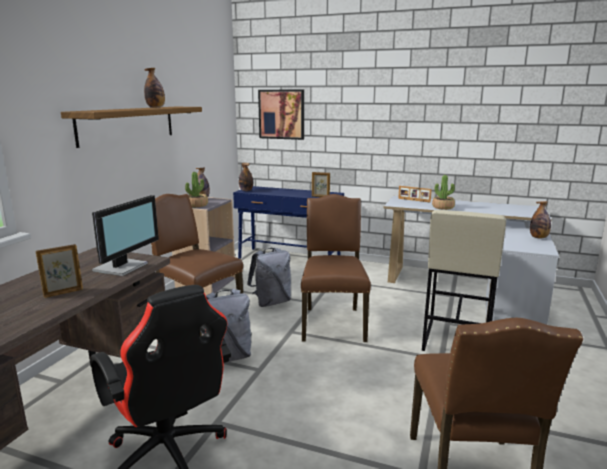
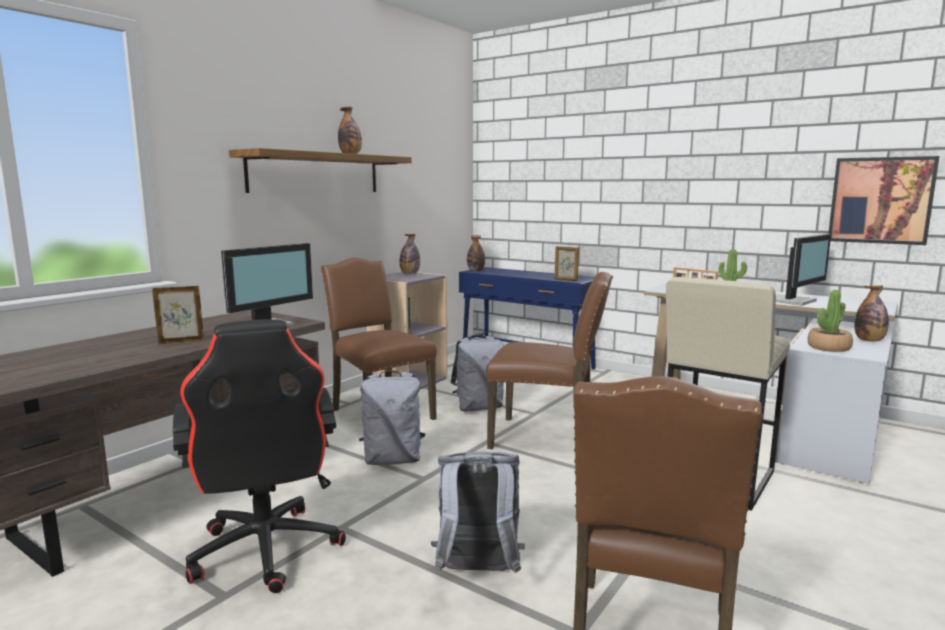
camera: 15 degrees right, 5 degrees down
(196, 205) = (398, 278): potted plant -> potted plant (828, 347)
(281, 114) = (527, 175): picture -> picture (880, 200)
(333, 322) = (547, 438): brown chair -> brown chair turned 90 degrees clockwise
(334, 442) = (477, 573): none -> grey backpack
(484, 209) = (793, 301): none -> monitor

